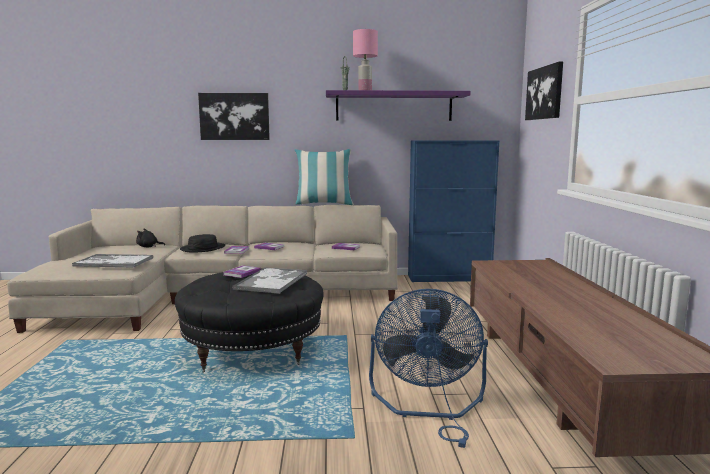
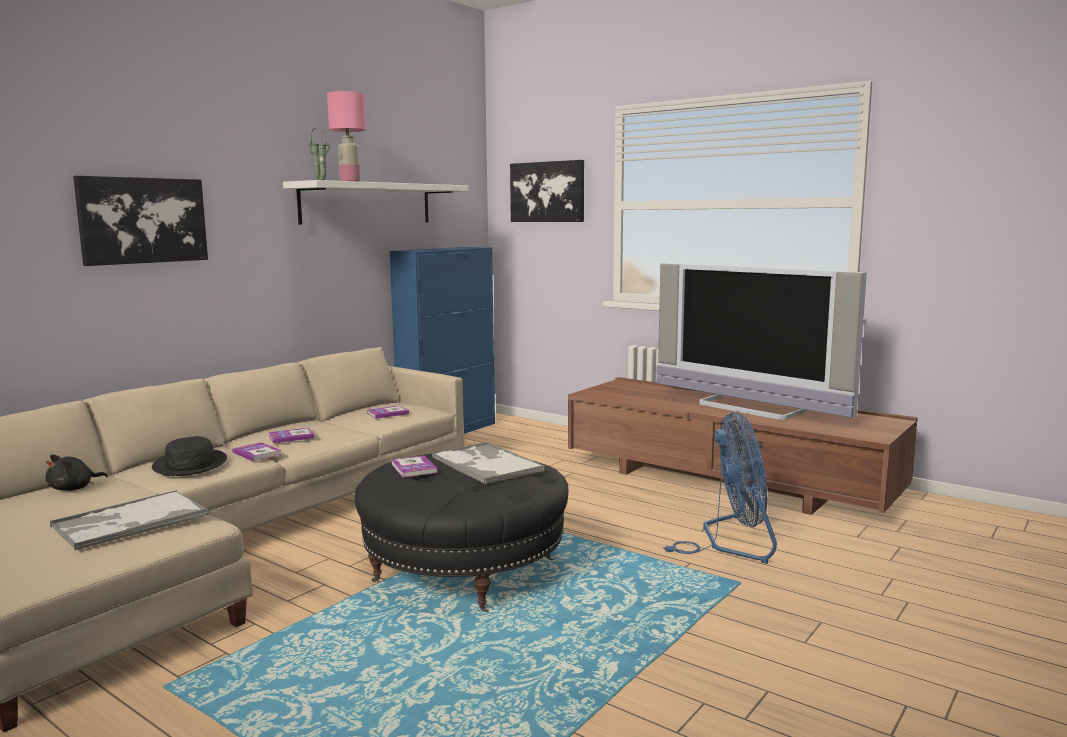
camera: 50 degrees left, 0 degrees up
(324, 204) = (304, 357): pillow -> none
(394, 107) = (367, 203): purple shelf -> white shelf
(431, 409) = (727, 540): blue fan -> blue fan turned 135 degrees clockwise
(577, 304) = (749, 408): none -> television

